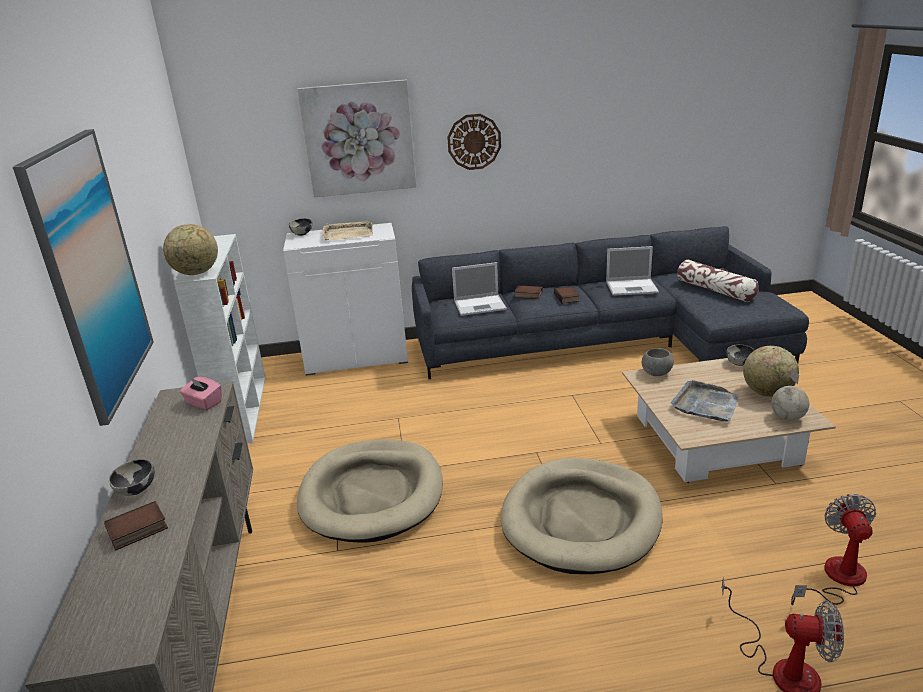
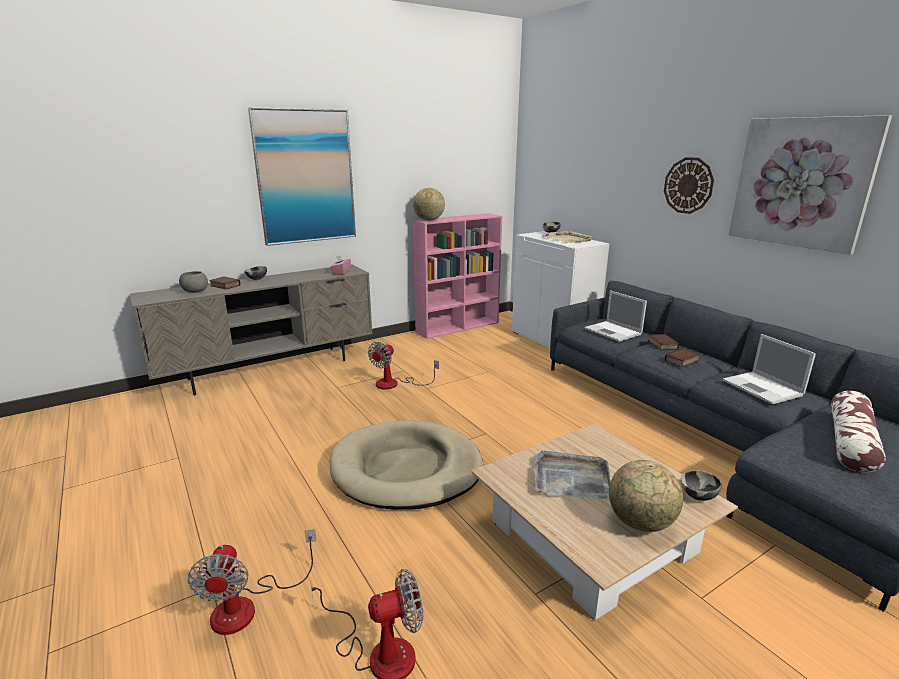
camera: 65 degrees right, 5 degrees down
(242, 409) = (458, 327): white bookcase -> pink bookcase
(359, 139) = (603, 167): picture -> picture (801, 183)
(372, 494) = (395, 384): beige dog bed -> fan
(657, 373) = (610, 442): grey bowl -> grey bowl (195, 292)
(787, 417) = (590, 542): globe -> none

